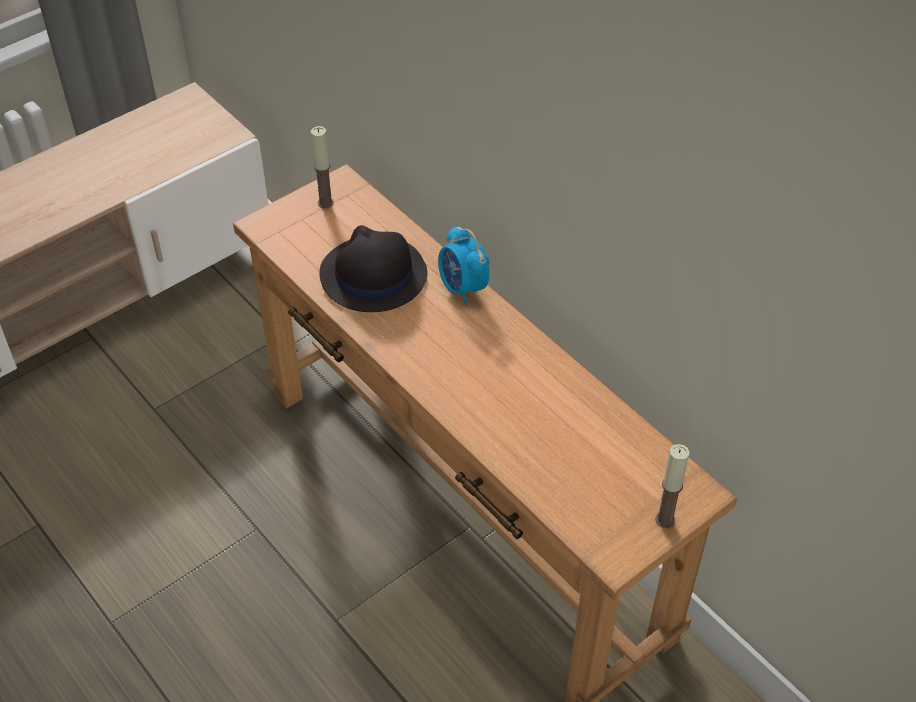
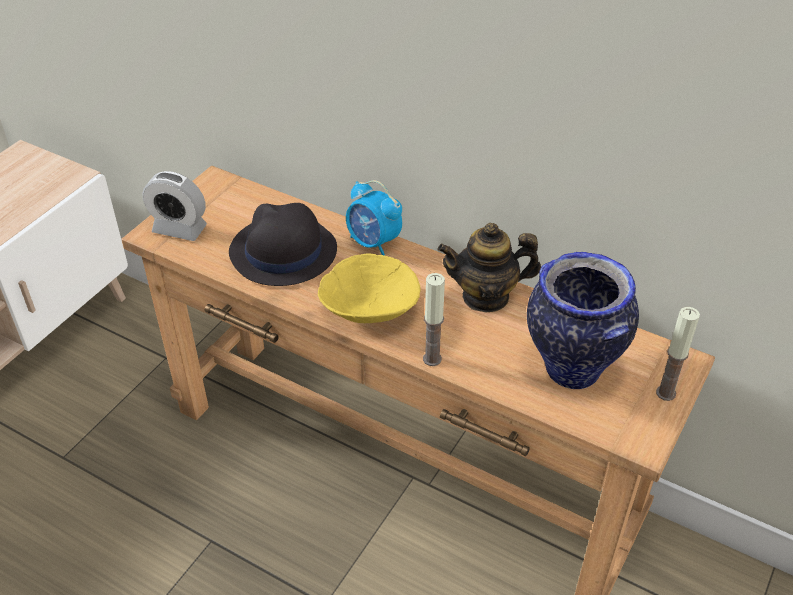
camera: 20 degrees left, 5 degrees down
(288, 226) = (179, 229): none -> alarm clock
(325, 203) = (207, 201): candle -> candle (432, 359)
(425, 357) = (369, 311): none -> yellow bowl
(543, 373) = (486, 296): none -> teapot
(585, 470) = (570, 369): none -> vase

